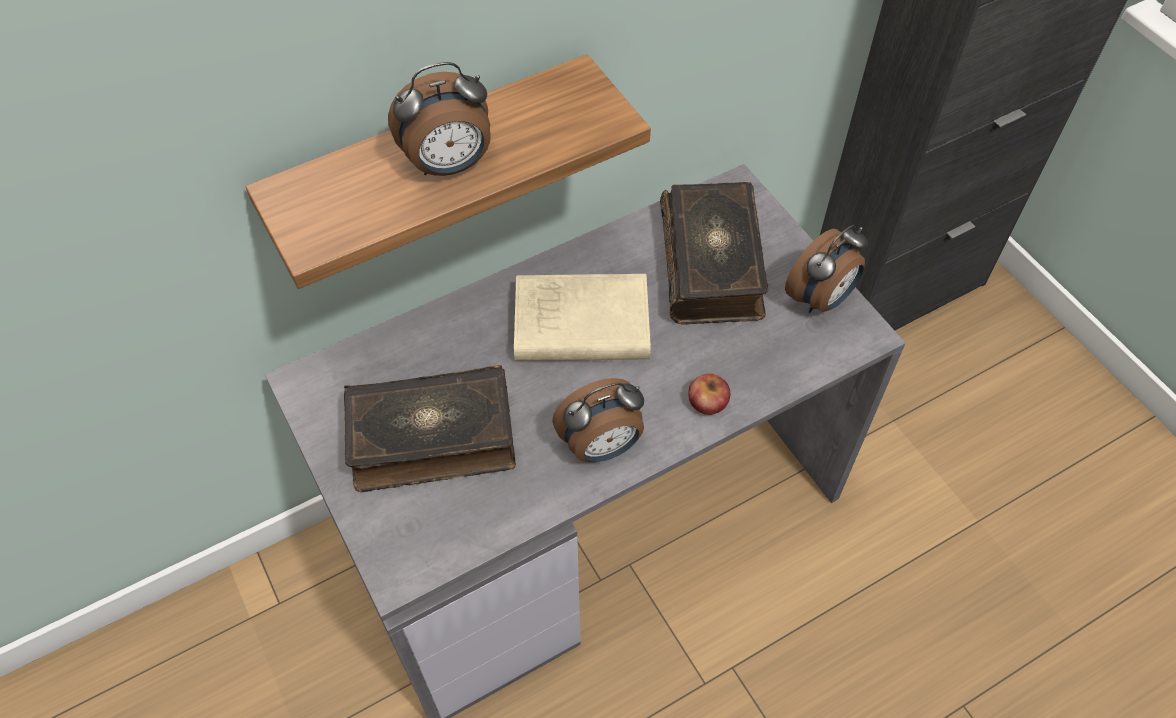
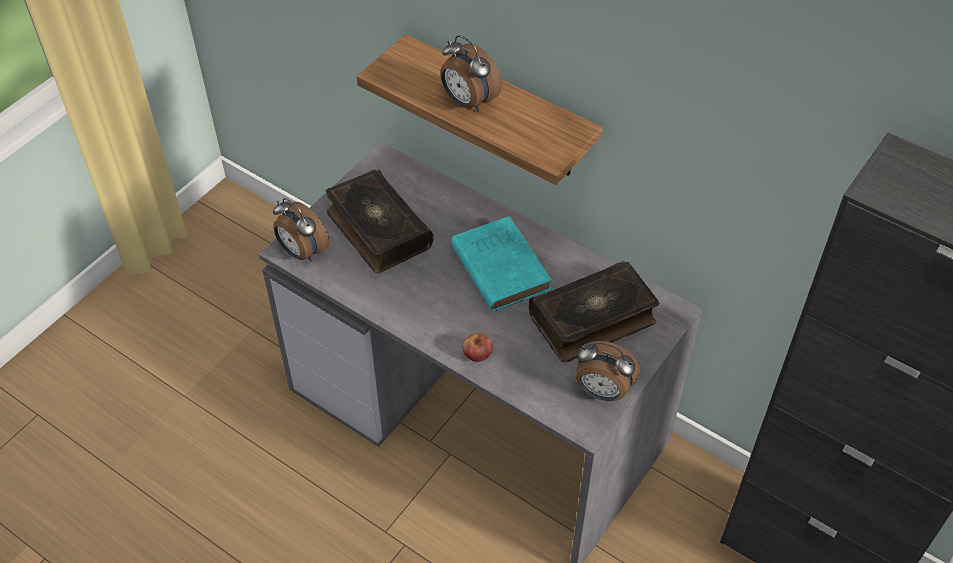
camera: 65 degrees right, 5 degrees down
(577, 324) = (499, 266): beige book -> turquoise book
(601, 446) = (414, 310): alarm clock -> alarm clock (302, 252)

